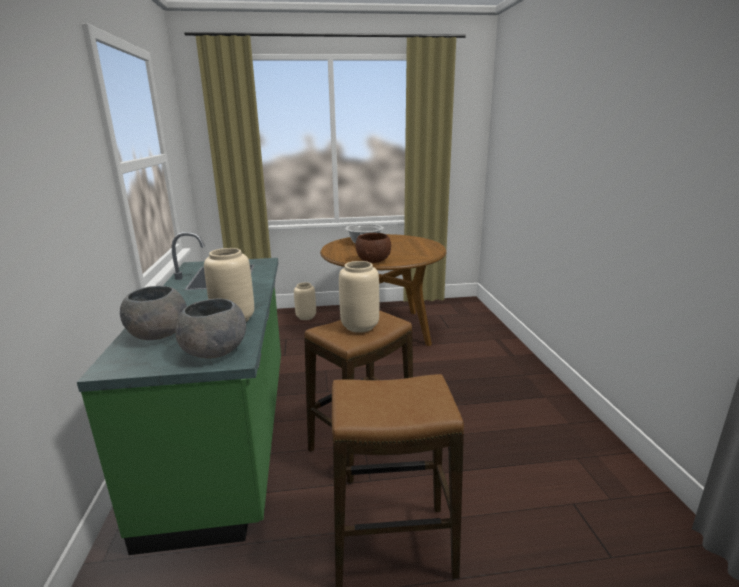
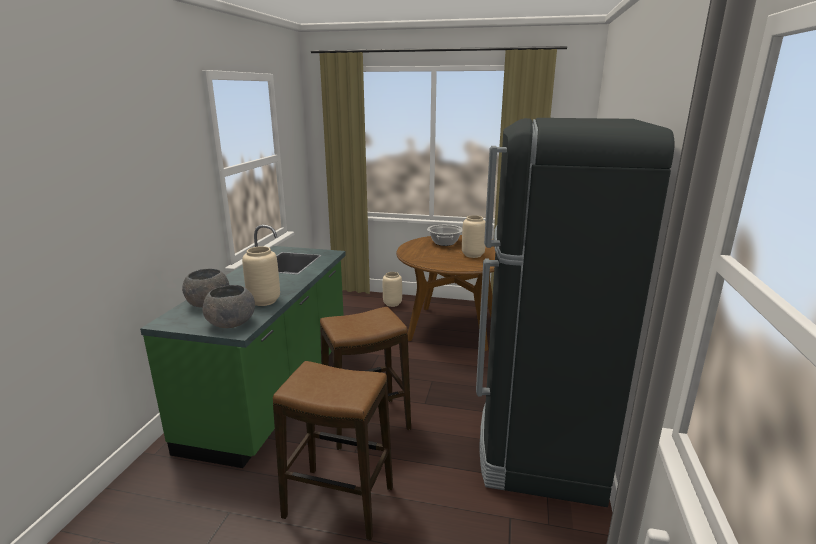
camera: 20 degrees right, 0 degrees up
(359, 326) = (362, 322): beige vase -> beige vase (472, 255)
(373, 261) = (432, 263): brown bowl -> none
(543, 423) = (539, 445): none -> black fridge

